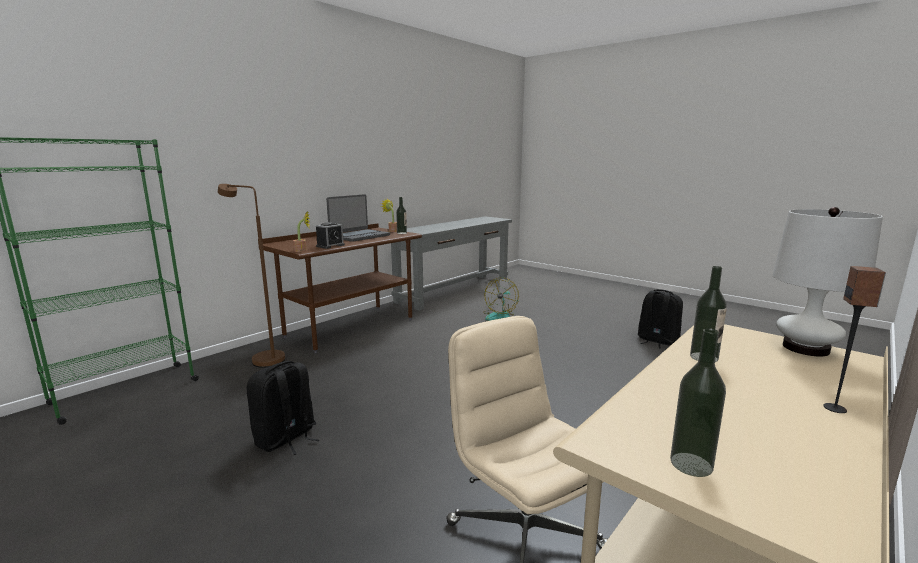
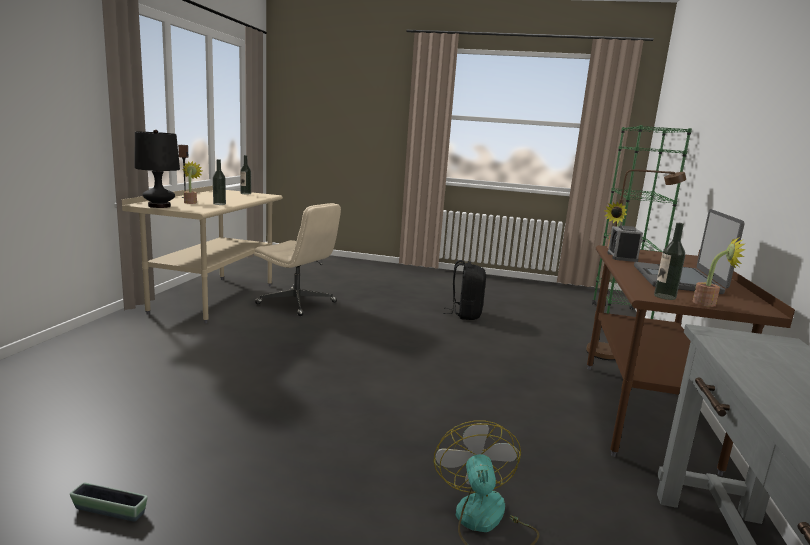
camera: 150 degrees right, 0 degrees up
(657, 341) = (110, 511): black backpack -> planter
(772, 368) = (191, 202): none -> potted plant
(805, 348) = (159, 206): white table lamp -> black table lamp

